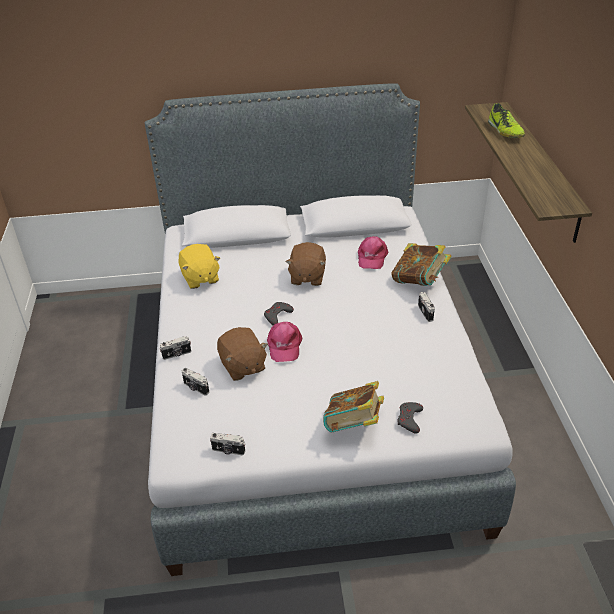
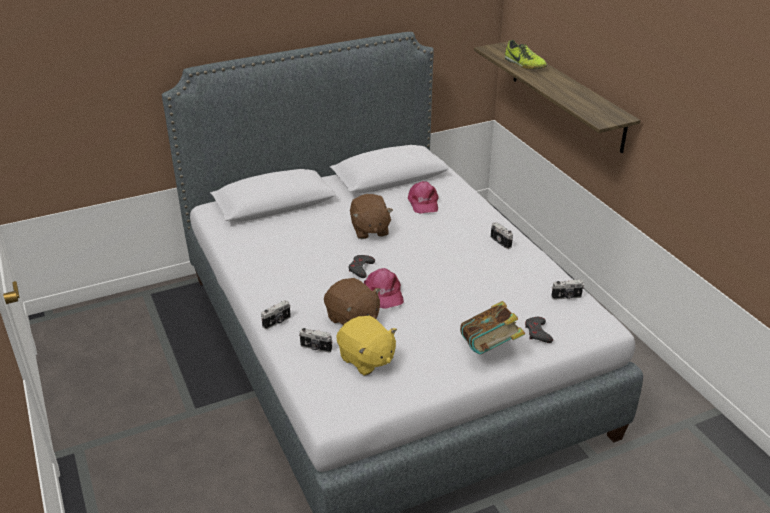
camera: 20 degrees left, 5 degrees down
(200, 278) = (259, 249): yellow plush toy -> yellow plush toy (366, 359)
(228, 451) = (382, 396): camera -> camera (566, 297)
(419, 281) = (480, 216): book -> none

